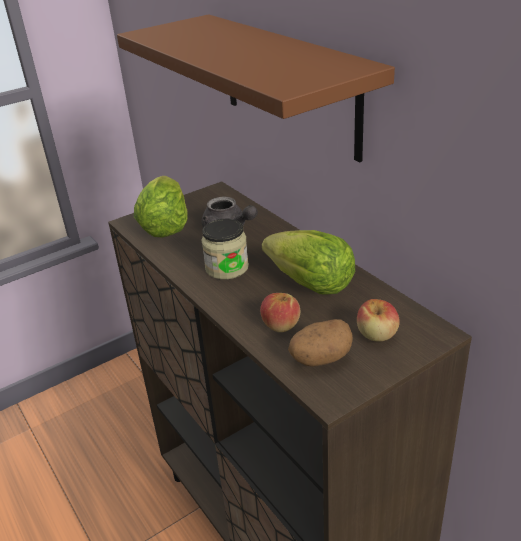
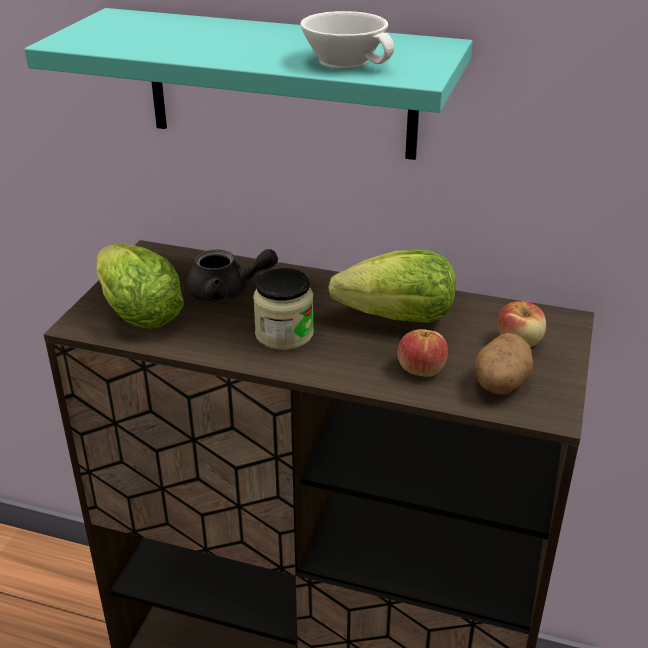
camera: 40 degrees left, 0 degrees up
(268, 68) = (348, 60): none -> white cup
(288, 84) = (280, 84): brown shelf -> turquoise shelf

